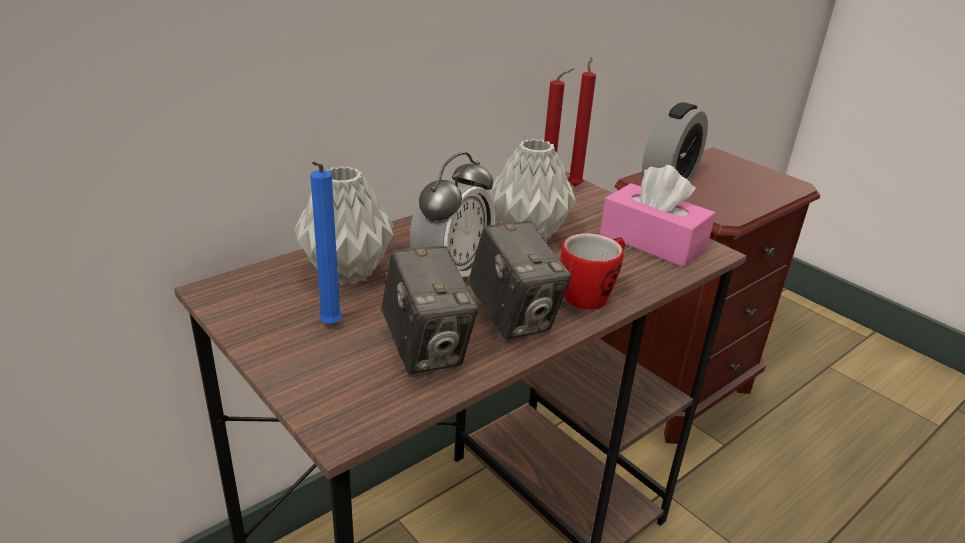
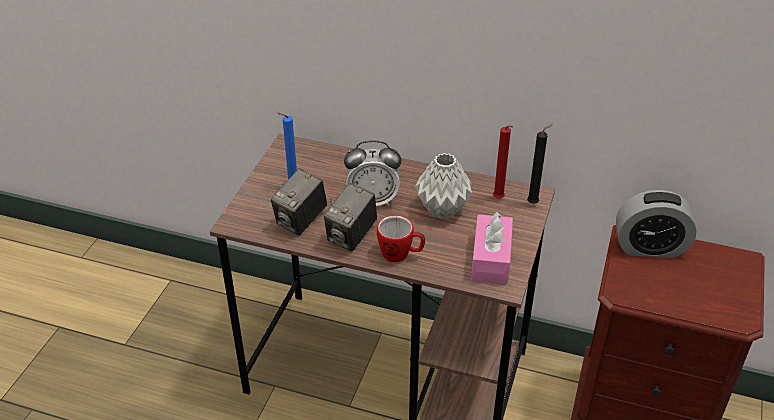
camera: 60 degrees right, 10 degrees up
(345, 273) = (337, 170): grey vase -> none
(575, 185) = (534, 203): red candle -> black candle

